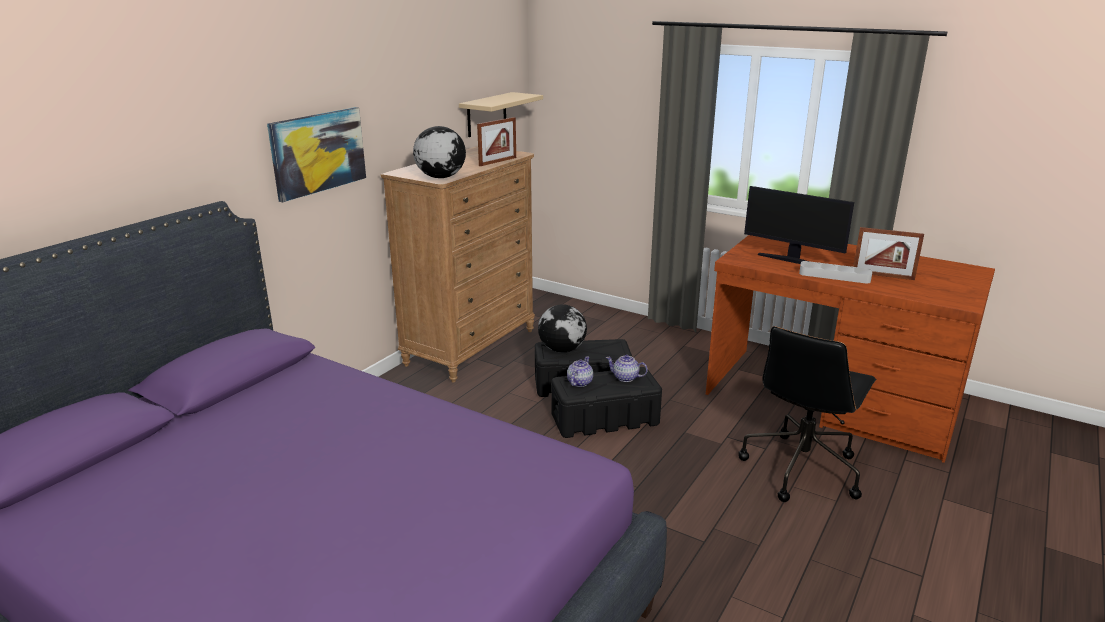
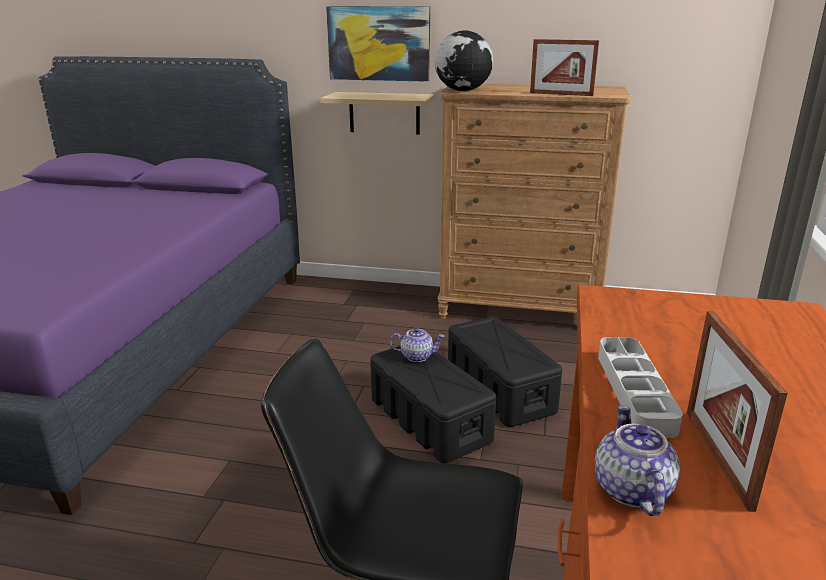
camera: 70 degrees right, 0 degrees up
(486, 114) = (653, 49): beige shelf -> beige shelf (384, 113)
(562, 349) = (490, 333): globe -> none
(626, 378) = (451, 384): teapot -> teapot (631, 490)
(792, 260) = (672, 343): monitor -> none

